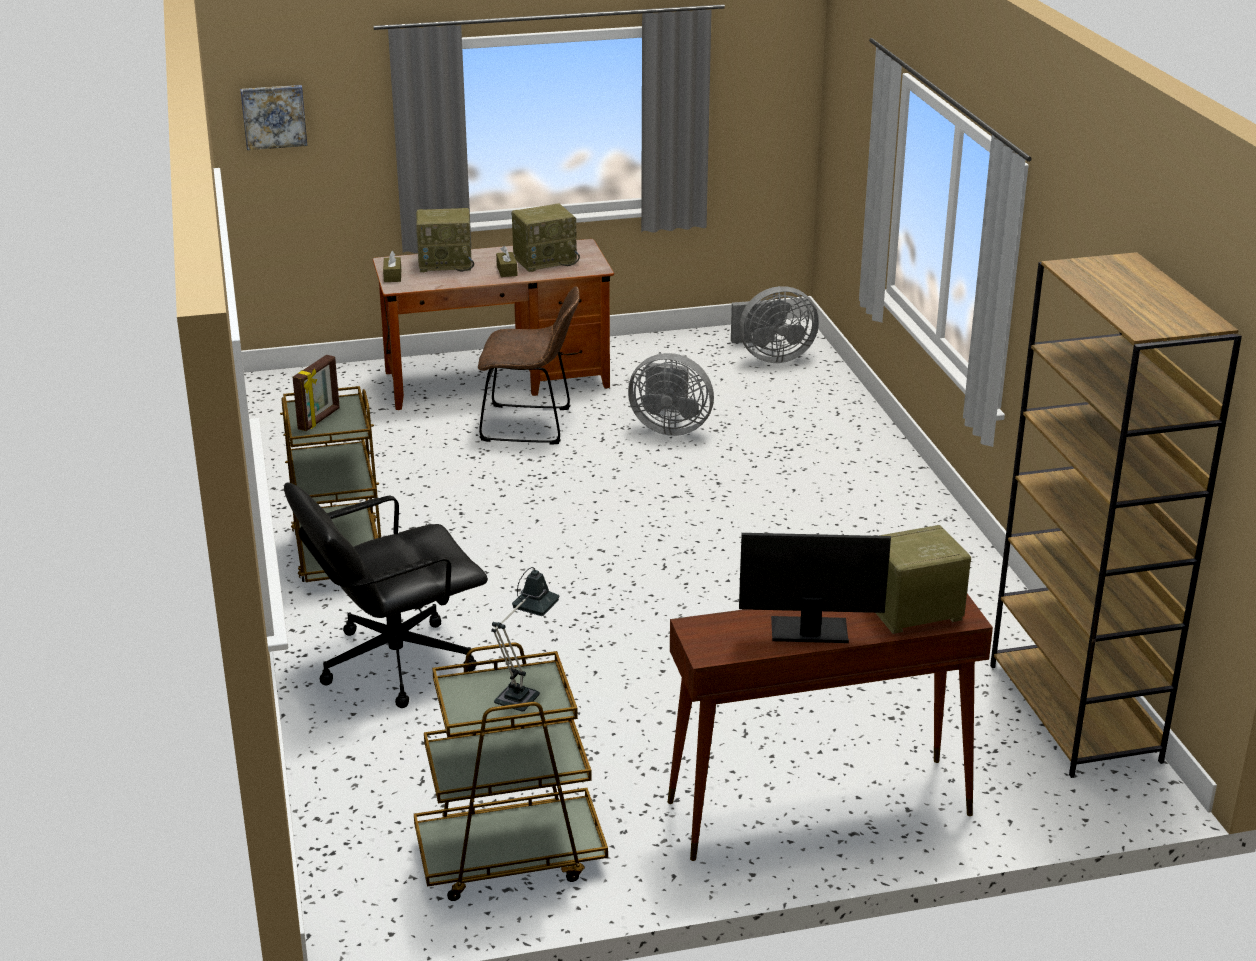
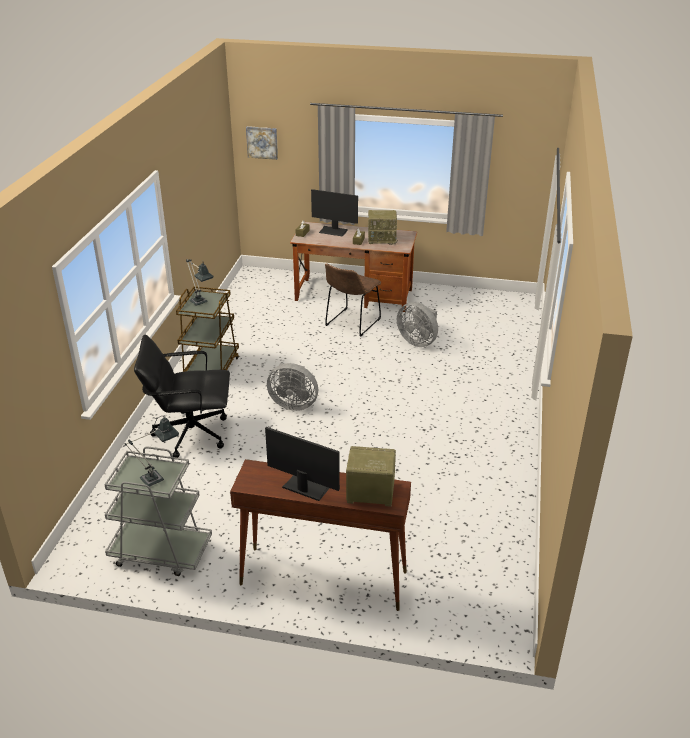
camera: 25 degrees right, 5 degrees up
(319, 419) = (200, 303): picture frame -> table lamp
(446, 263) = (333, 231): radio -> monitor
(509, 856) = (160, 552): brown cart -> grey cart
(531, 425) = (351, 323): brown chair -> brown chair turned 90 degrees clockwise
(771, 357) = (503, 313): grey fan -> grey fan (293, 404)
(1075, 713) = (503, 569): brown bookcase -> none

